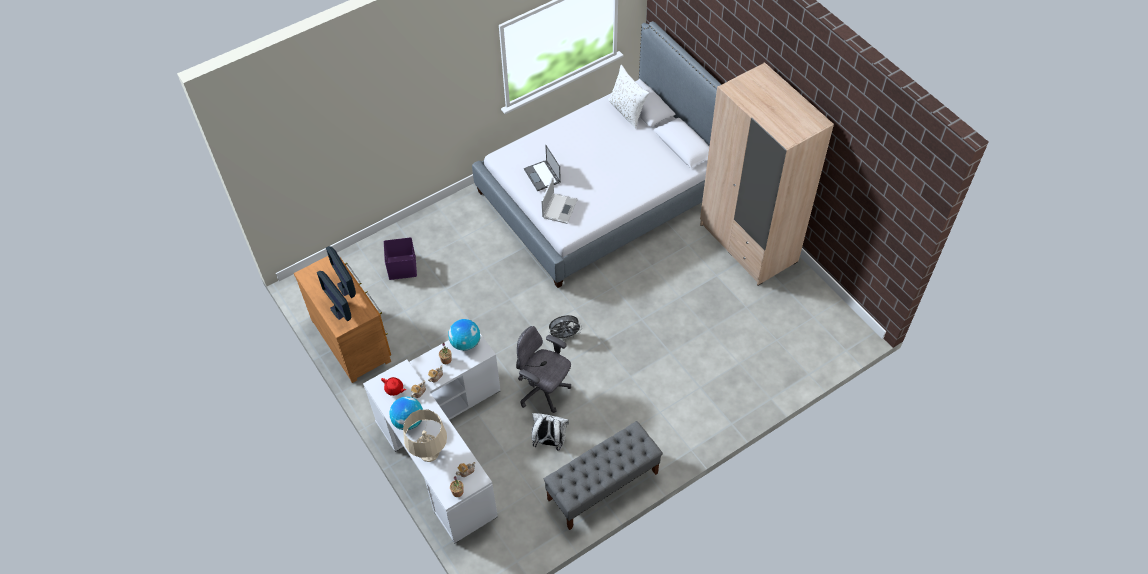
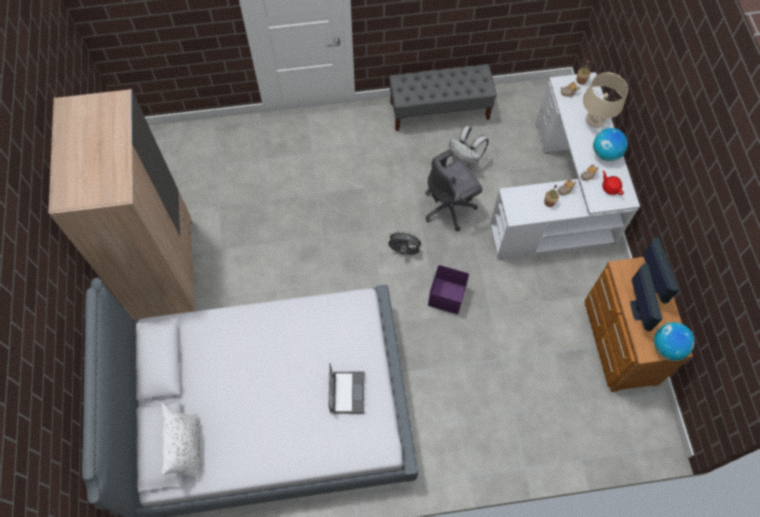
camera: 155 degrees left, 10 degrees up
(401, 266) = (540, 411): purple storage box -> purple storage box (447, 296)
(465, 343) = (524, 211): globe -> globe (667, 347)
(543, 391) = (450, 207): grey office chair -> grey office chair turned 90 degrees clockwise
(560, 208) = (350, 338): laptop -> none

